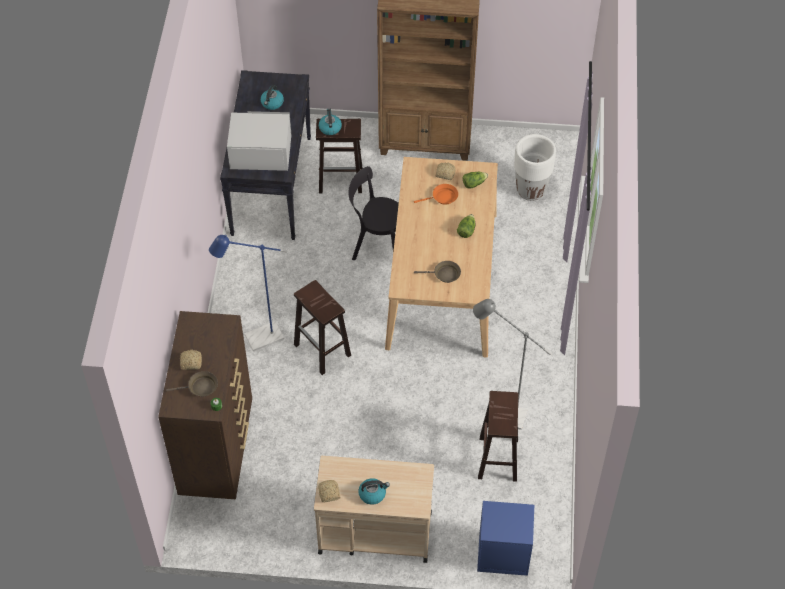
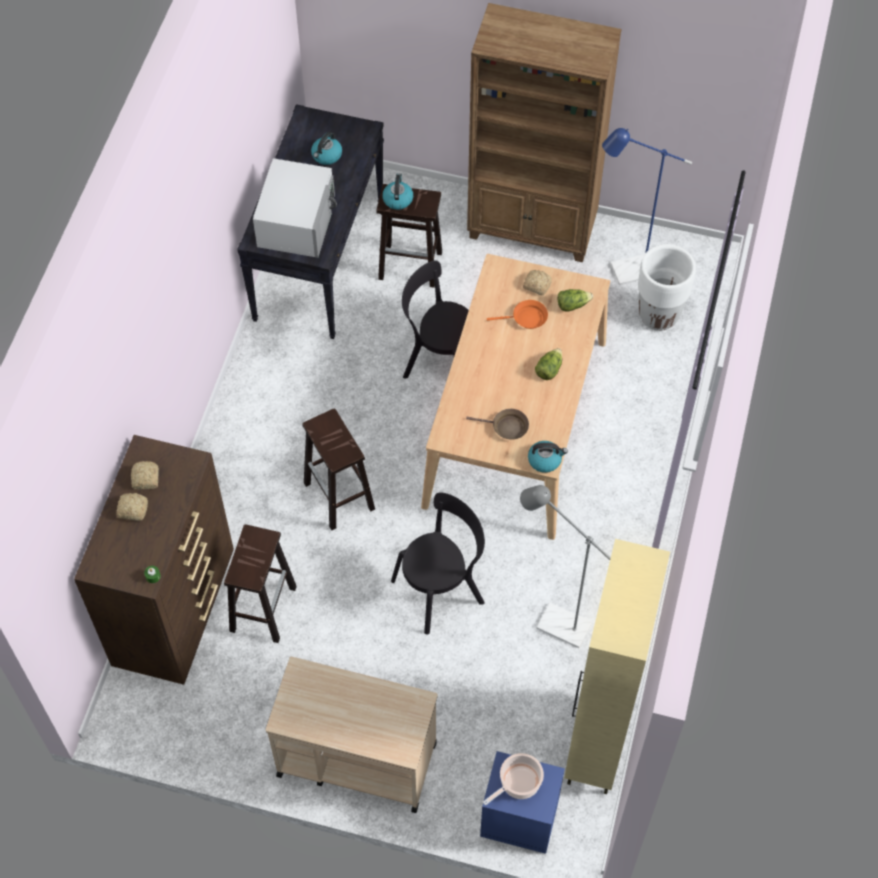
camera: 10 degrees right, 5 degrees up
(200, 387) = (137, 547): brown frying pan -> none
(258, 339) = (258, 468): blue floor lamp -> blue floor lamp (626, 272)
(260, 152) = (297, 221): white microwave -> white microwave turned 90 degrees clockwise
(329, 494) = (289, 712): bread -> bread (145, 479)
(372, 494) = (347, 722): kettle -> kettle (545, 460)
(412, 404) = (441, 589): none -> black chair
(497, 458) = (539, 682): brown stool -> brown stool (263, 607)
(503, 520) = (518, 783): none -> cooking pot
(548, 495) = (596, 745): none -> beige cabinet

